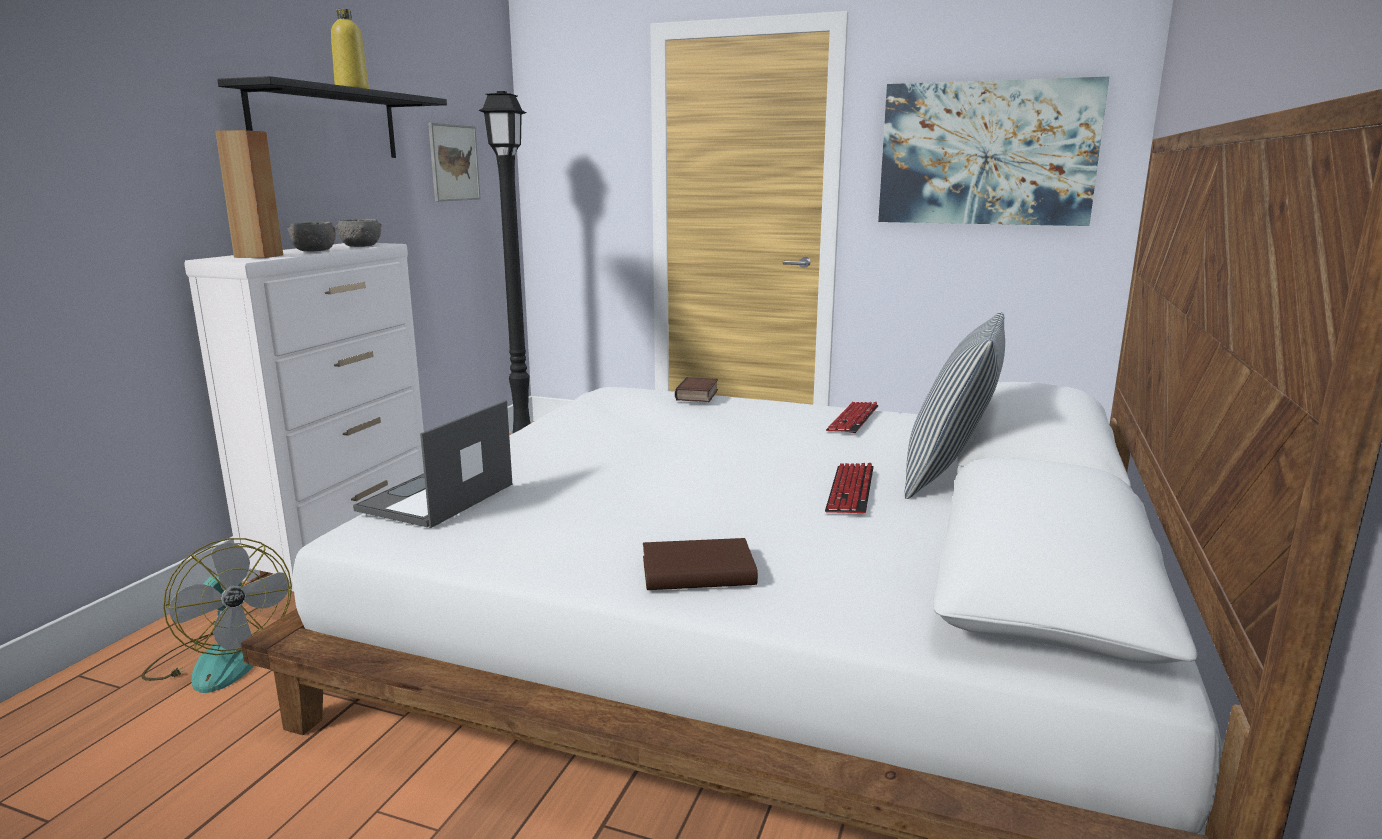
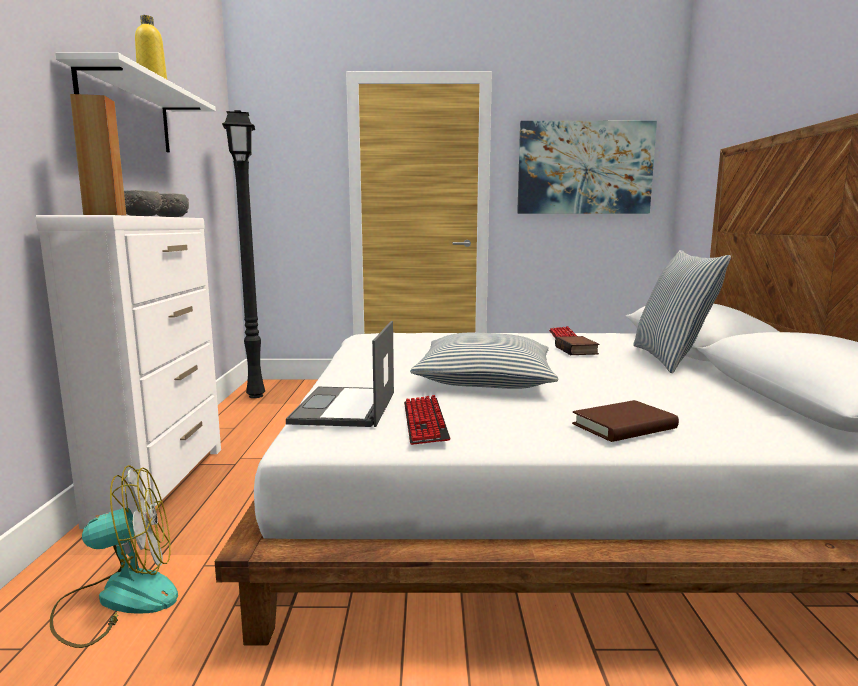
camera: 20 degrees left, 5 degrees down
(220, 659) = (118, 599): fan -> fan turned 45 degrees counterclockwise
(326, 124) = (126, 113): black shelf -> white shelf
(454, 162) = (201, 164): picture -> none
(648, 477) = (485, 379): none -> pillow
(698, 395) = (442, 331): book -> book (577, 350)
(850, 490) = (632, 372): keyboard -> keyboard (424, 422)

